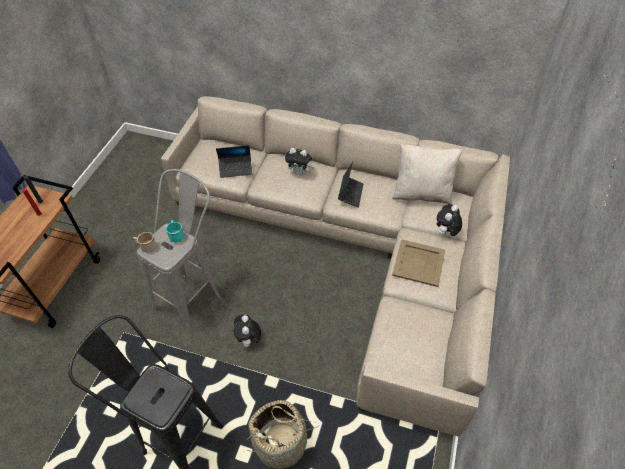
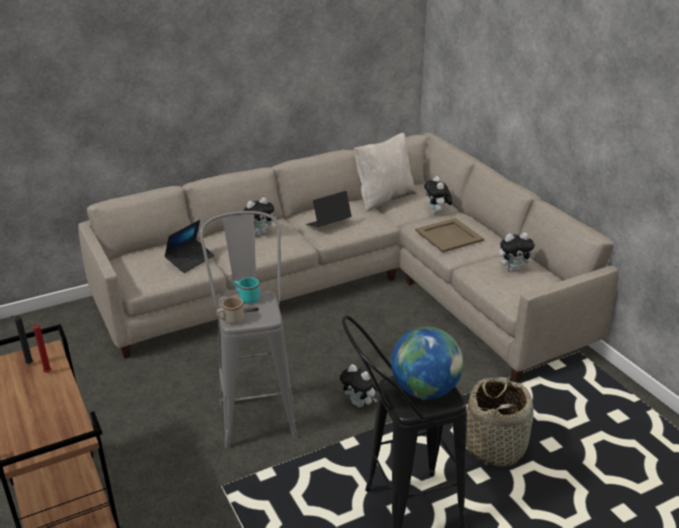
camera: 45 degrees left, 20 degrees down
(161, 395) = (424, 390): none -> globe
(350, 193) = (328, 224): laptop -> laptop turned 90 degrees counterclockwise
(421, 331) = (513, 269): none -> plush toy

